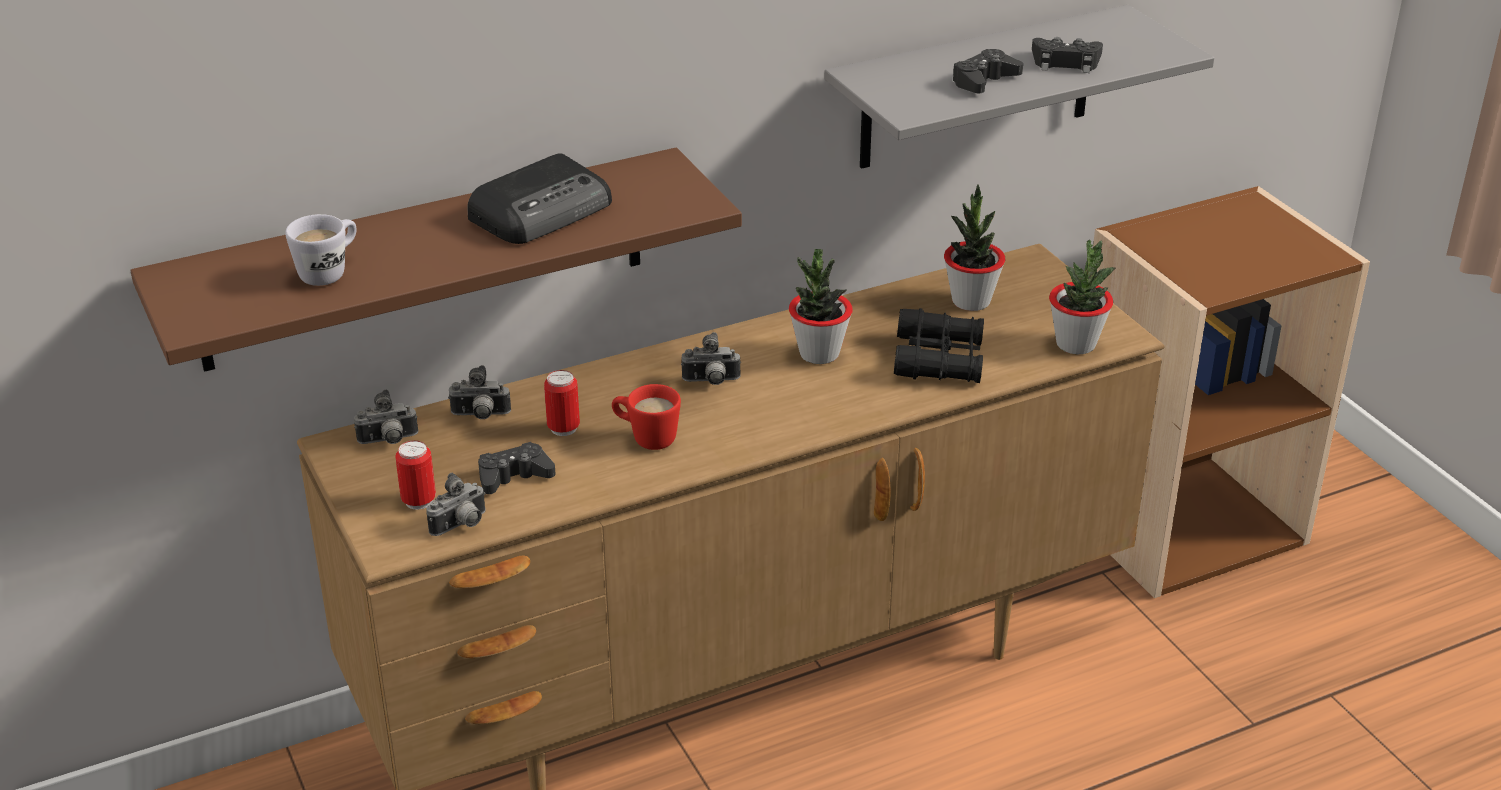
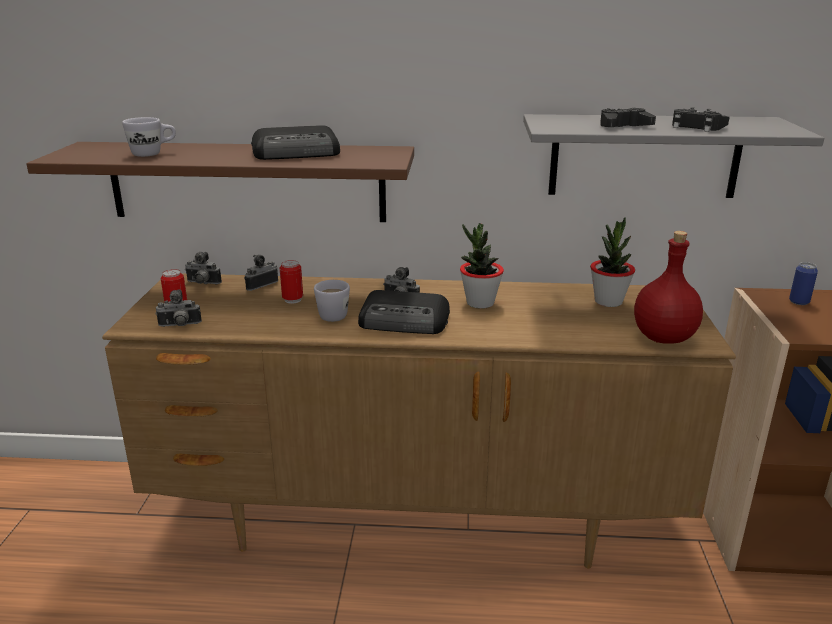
camera: 30 degrees right, 10 degrees down
(480, 416) = (260, 285): camera -> camera turned 105 degrees clockwise
(514, 476) = (237, 313): black game controller -> none
(646, 438) = (330, 315): red mug -> white mug
(756, 416) = (405, 321): none -> radio
(939, 359) = (555, 323): black binoculars -> none
(1076, 344) = (663, 338): potted plant -> red bottle
(1179, 234) = (799, 302): none -> can

